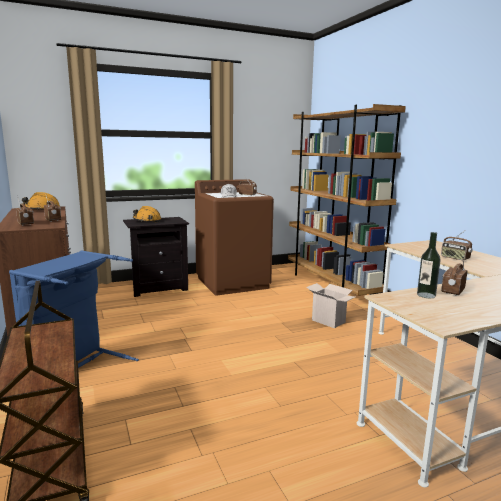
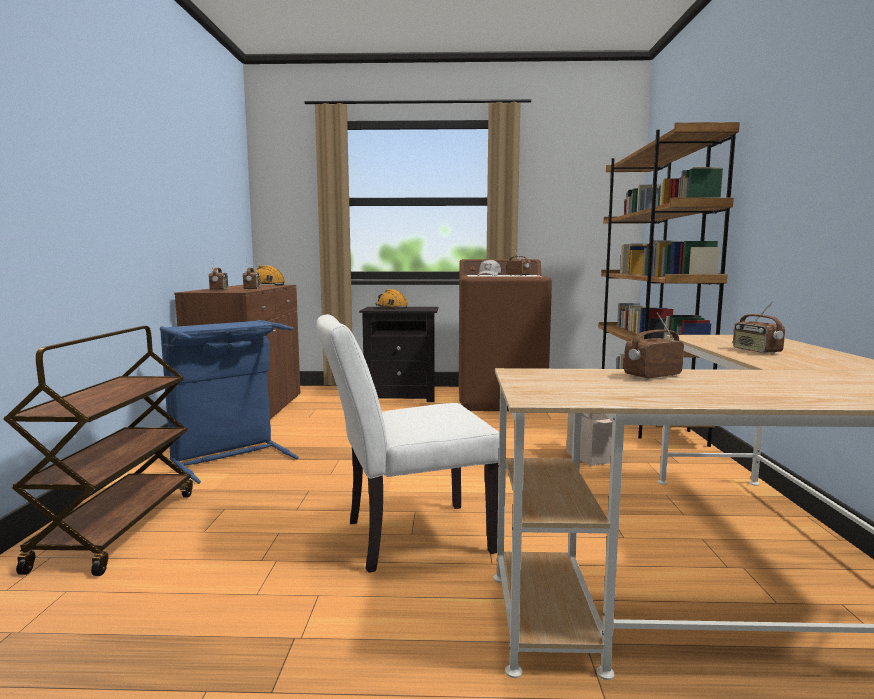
camera: 25 degrees right, 5 degrees down
(280, 409) = (405, 538): none -> white chair
(426, 295) = (592, 375): bottle -> none

